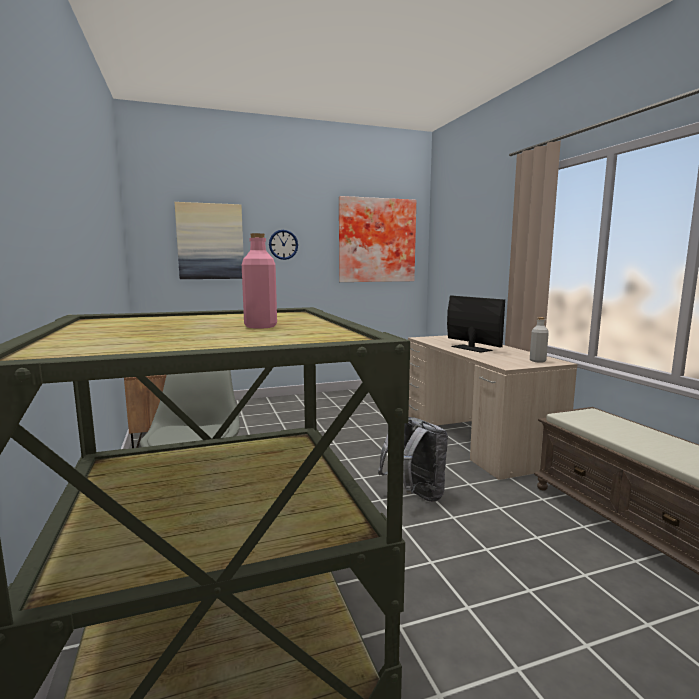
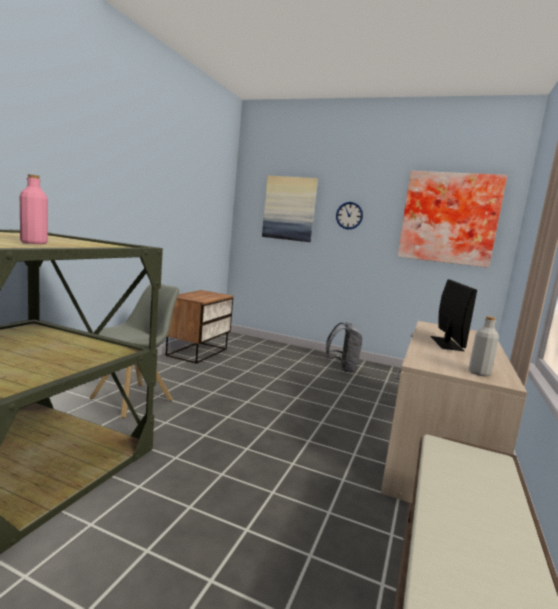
camera: 40 degrees right, 0 degrees up
(415, 495) = (277, 461): grey backpack -> grey backpack (342, 368)

